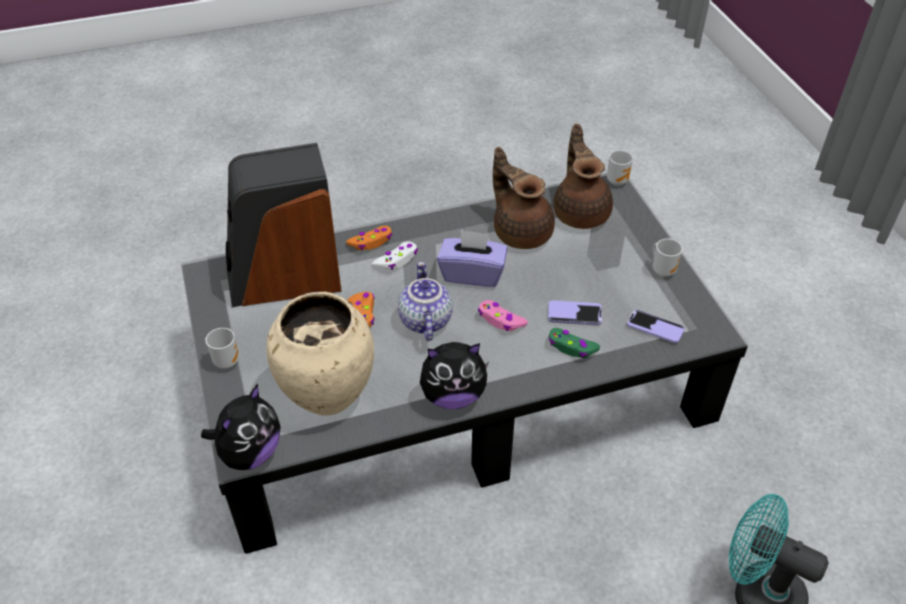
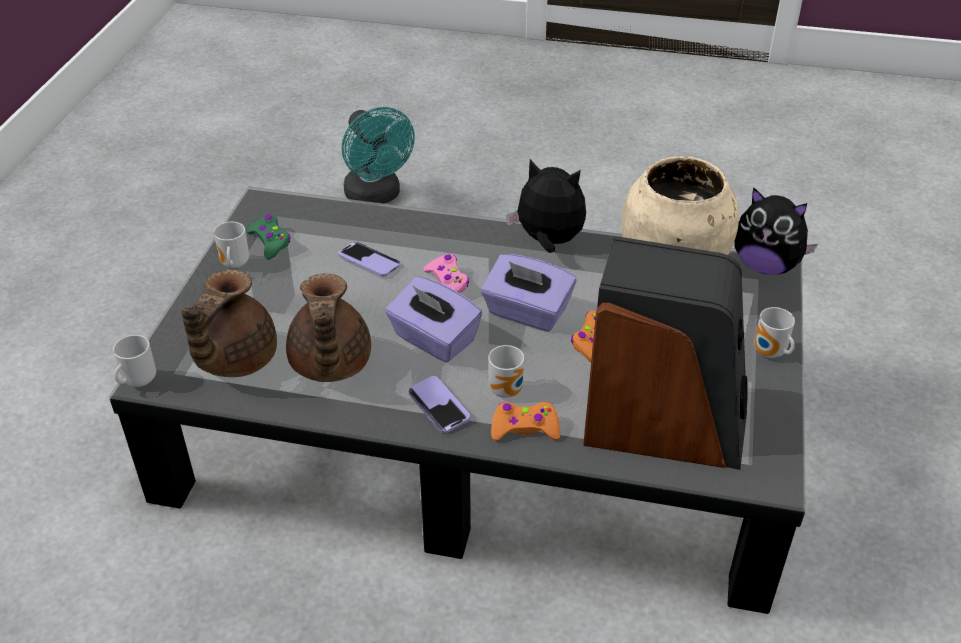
camera: 150 degrees left, 5 degrees down
(249, 453) = (766, 266): plush toy -> plush toy turned 120 degrees counterclockwise
(397, 260) = (508, 390): white game controller -> mug
(424, 320) = (527, 313): teapot -> purple tissue box
(571, 347) = (403, 237): green game controller -> green game controller (270, 242)
(655, 327) = (309, 223): phone -> phone (439, 406)

